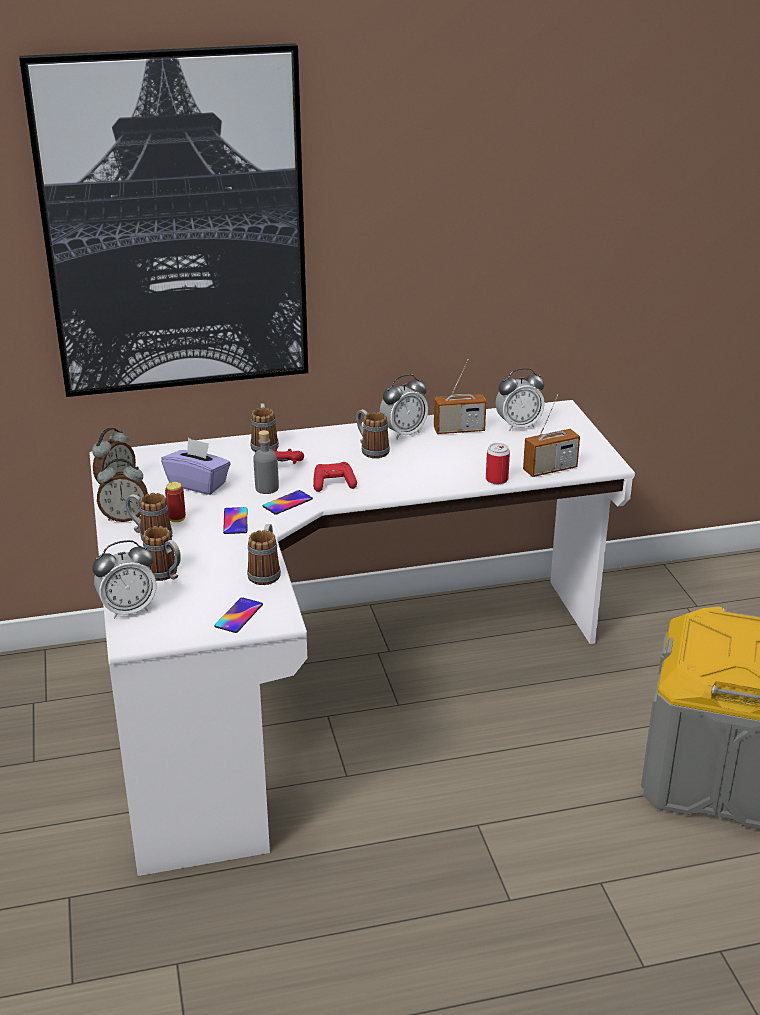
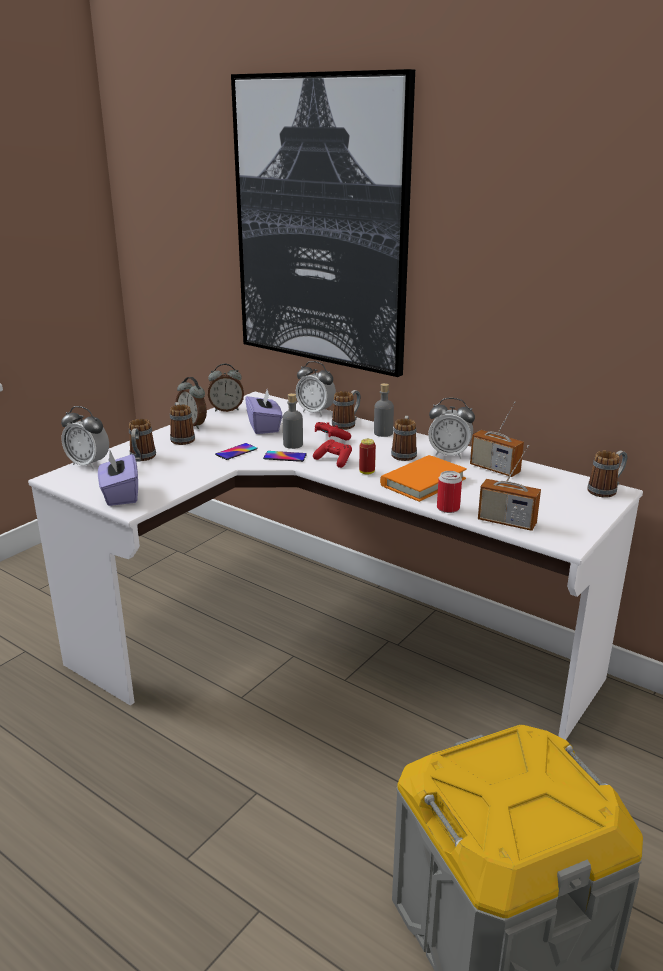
camera: 50 degrees right, 5 degrees down
(177, 519) = (212, 437): can -> can (367, 472)
(238, 615) = (120, 495): phone -> purple tissue box
(266, 572) = (185, 483): mug -> mug (606, 490)
(313, 439) = (383, 433): none -> grey bottle
(437, 467) = (423, 482): none -> orange book
(518, 426) = (549, 486): alarm clock -> alarm clock (315, 412)

